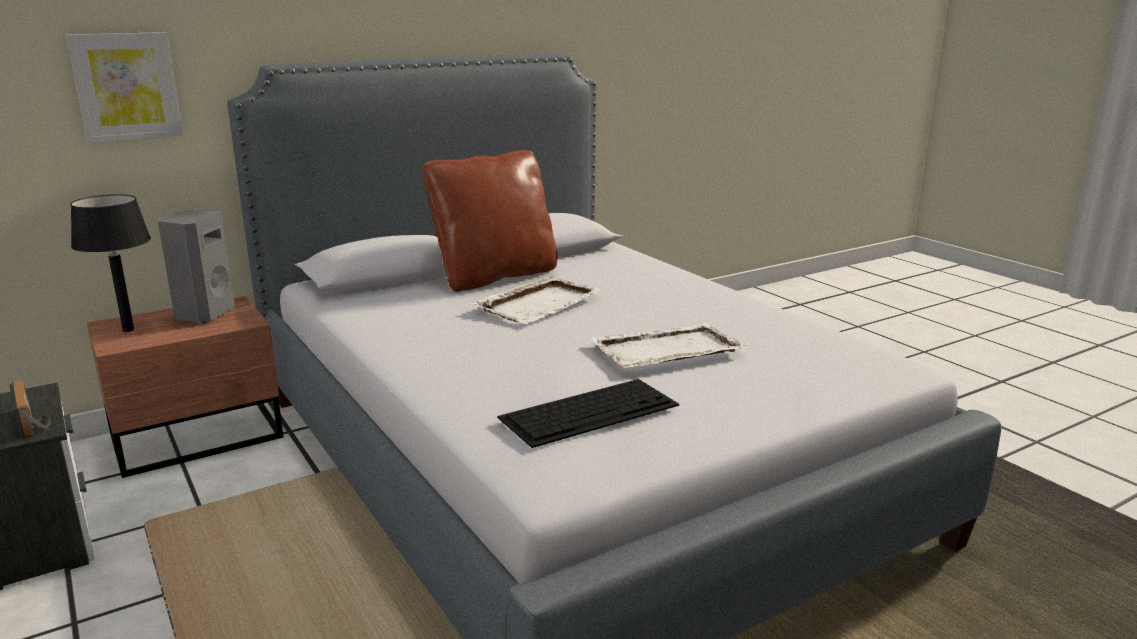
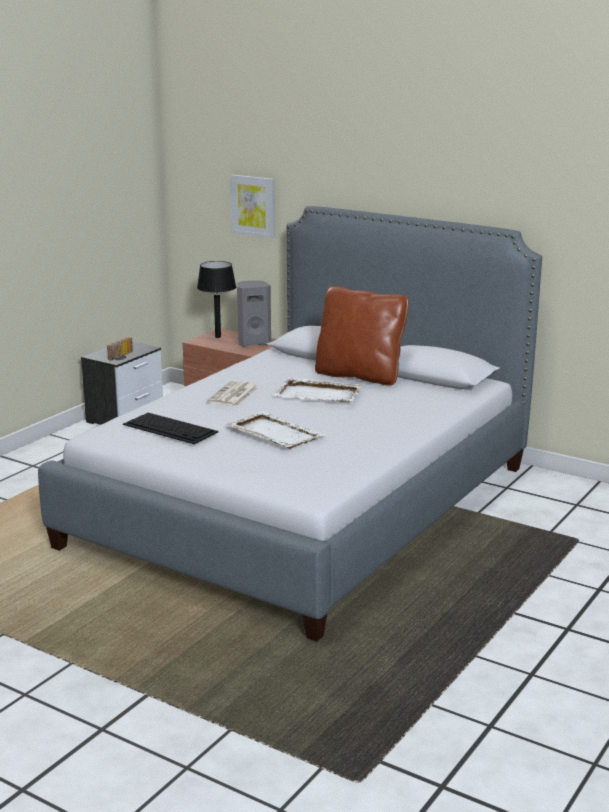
camera: 65 degrees right, 0 degrees up
(480, 348) = (233, 395): none -> newspaper

